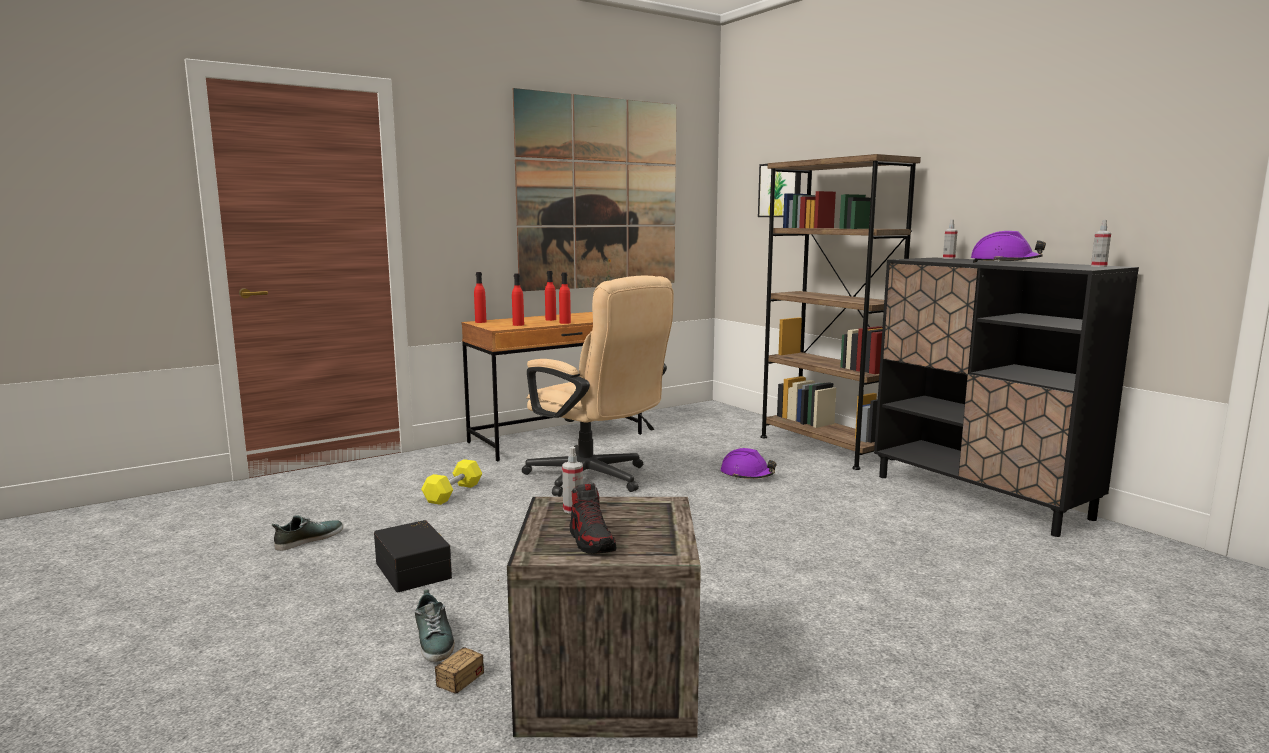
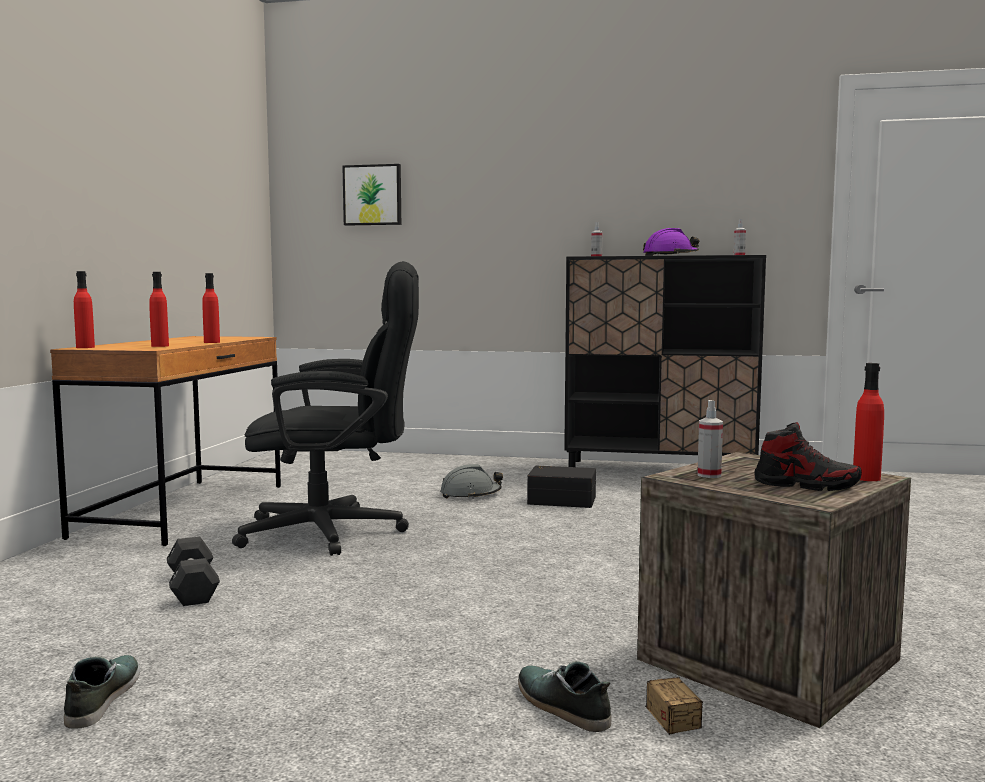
camera: 45 degrees left, 5 degrees down
(415, 570) = (359, 665): black storage box -> black storage box (562, 500)
(435, 640) = (561, 705): shoe -> shoe turned 150 degrees counterclockwise
(453, 493) = (192, 588): yellow dumbbell -> black dumbbell
(550, 319) = (175, 342): red bottle -> red bottle (866, 478)
(596, 479) = (338, 532): beige office chair -> black office chair
(599, 194) = (179, 180): picture -> none
(747, 475) = (470, 494): purple hard hat -> grey hard hat
(824, 447) = (479, 463): brown bookcase -> none

